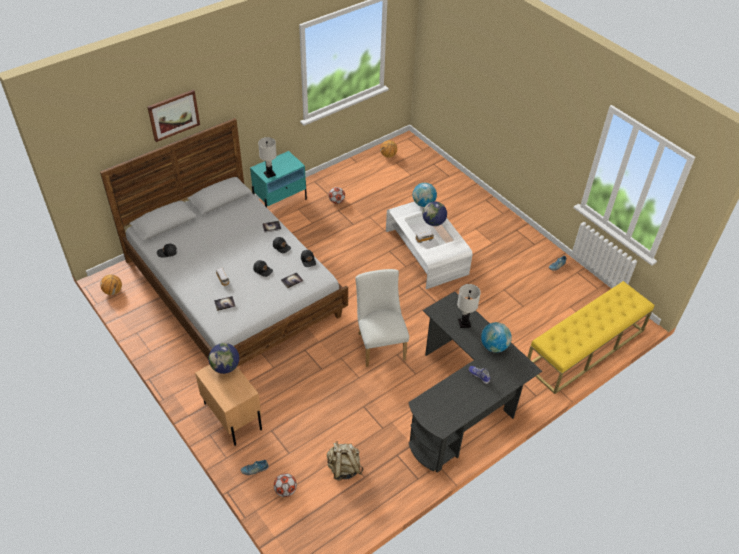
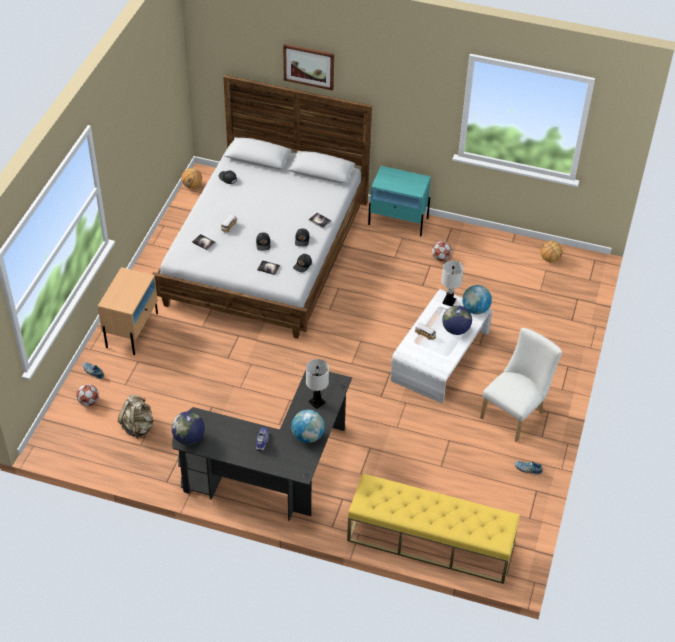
camera: 55 degrees right, 0 degrees up
(225, 367) = (140, 281): globe -> globe (189, 438)
(269, 174) = (385, 182): white table lamp -> white table lamp (449, 301)
(379, 343) = (291, 381): white chair -> white chair (515, 413)

